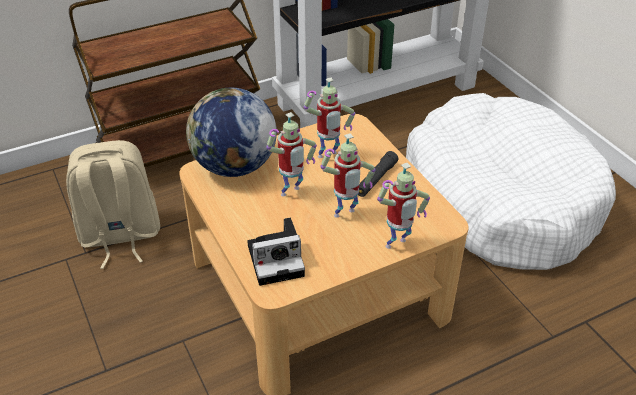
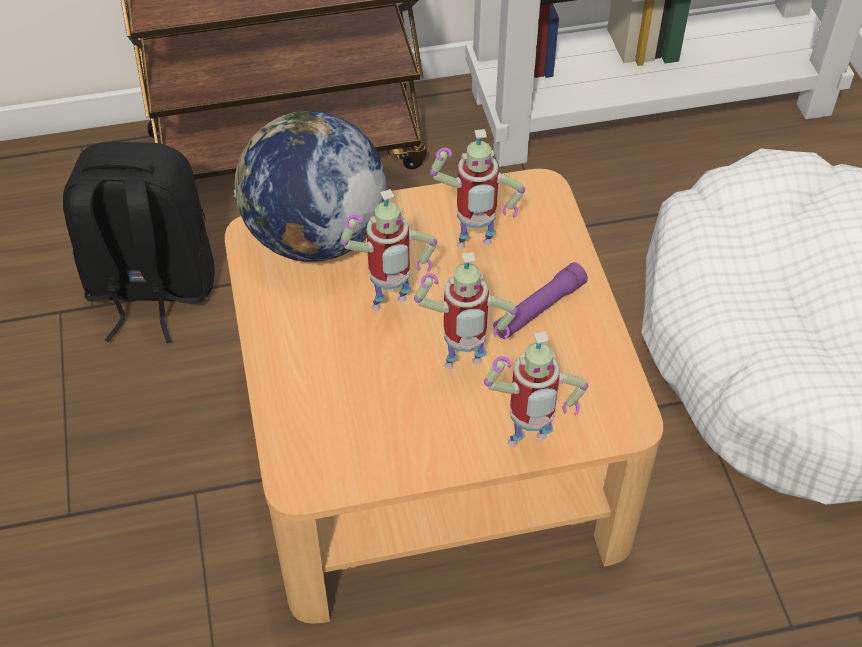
camera: 15 degrees right, 10 degrees up
(120, 236) = (150, 288): beige backpack -> black backpack
(278, 259) = (327, 426): camera -> none
(376, 179) = (539, 309): black flashlight -> purple flashlight

